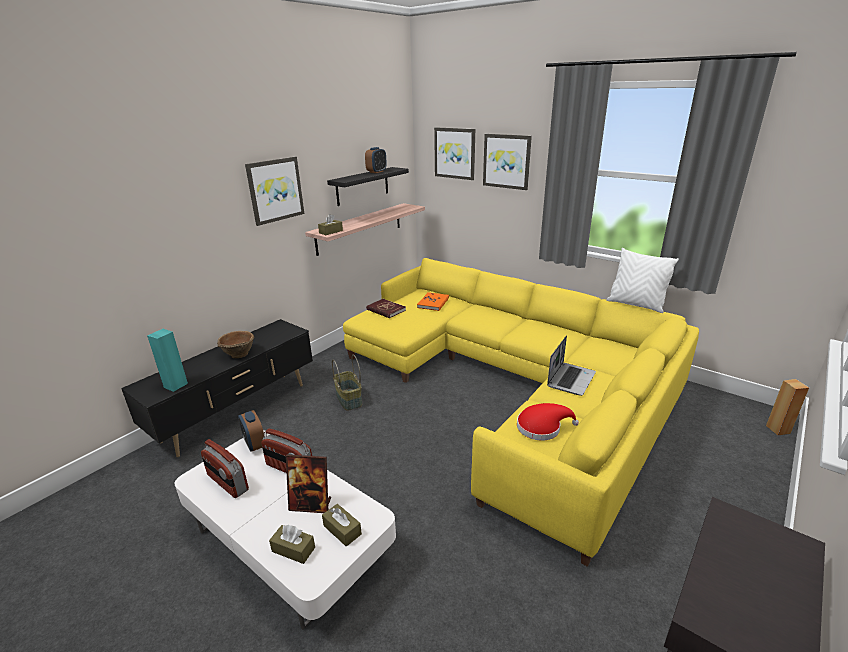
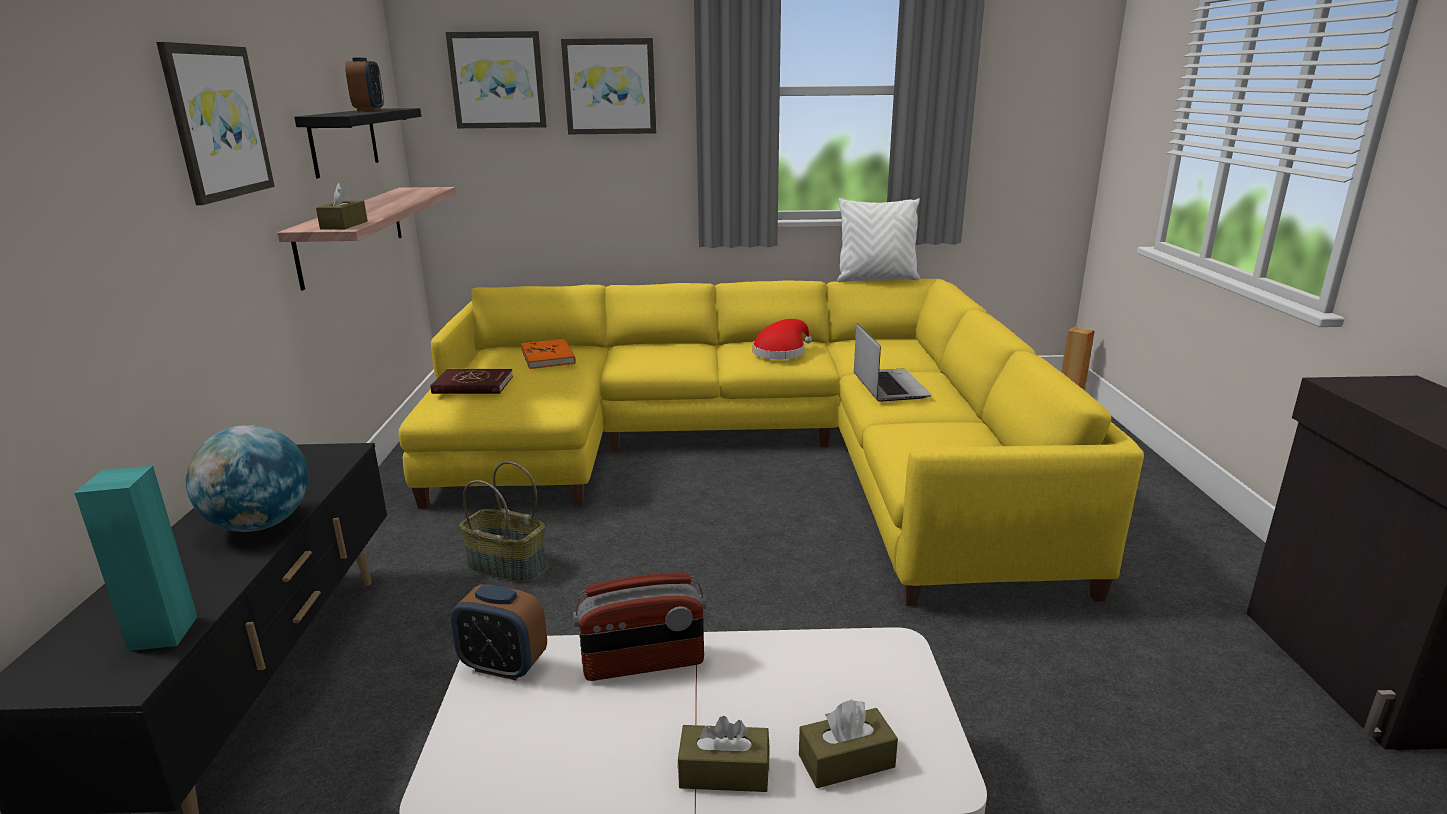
camera: 40 degrees left, 5 degrees down
(227, 483) = (547, 751): radio -> none
(239, 354) = (260, 524): brown bowl -> globe
(311, 504) = (769, 688): picture frame -> none
(342, 530) = (875, 689): brown tissue box -> brown tissue box (724, 772)
(542, 427) = (942, 442): red hat -> red hat (781, 352)

